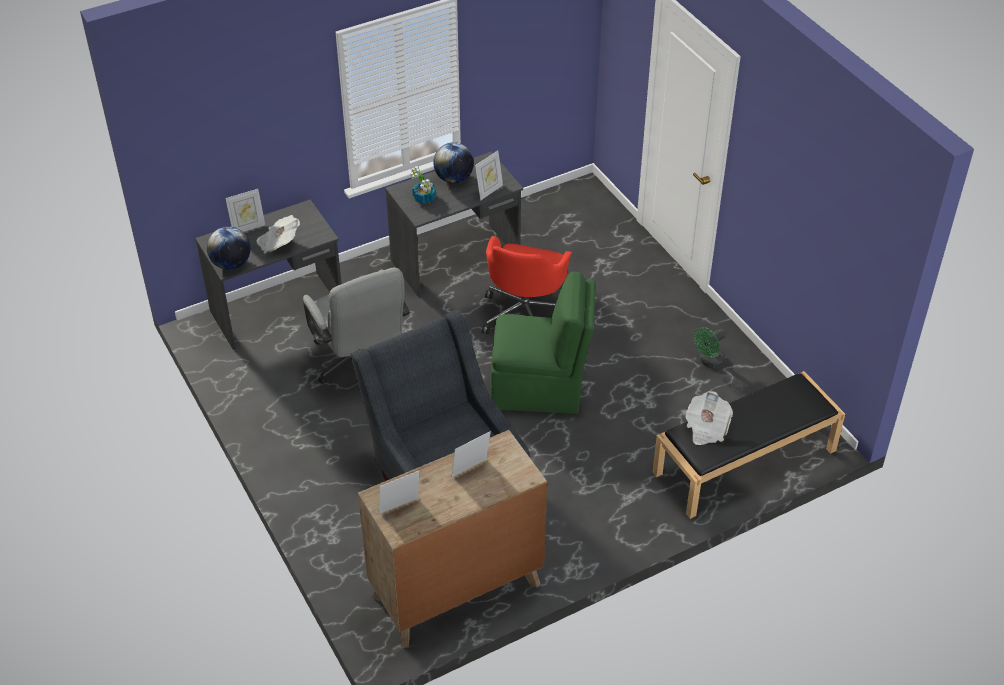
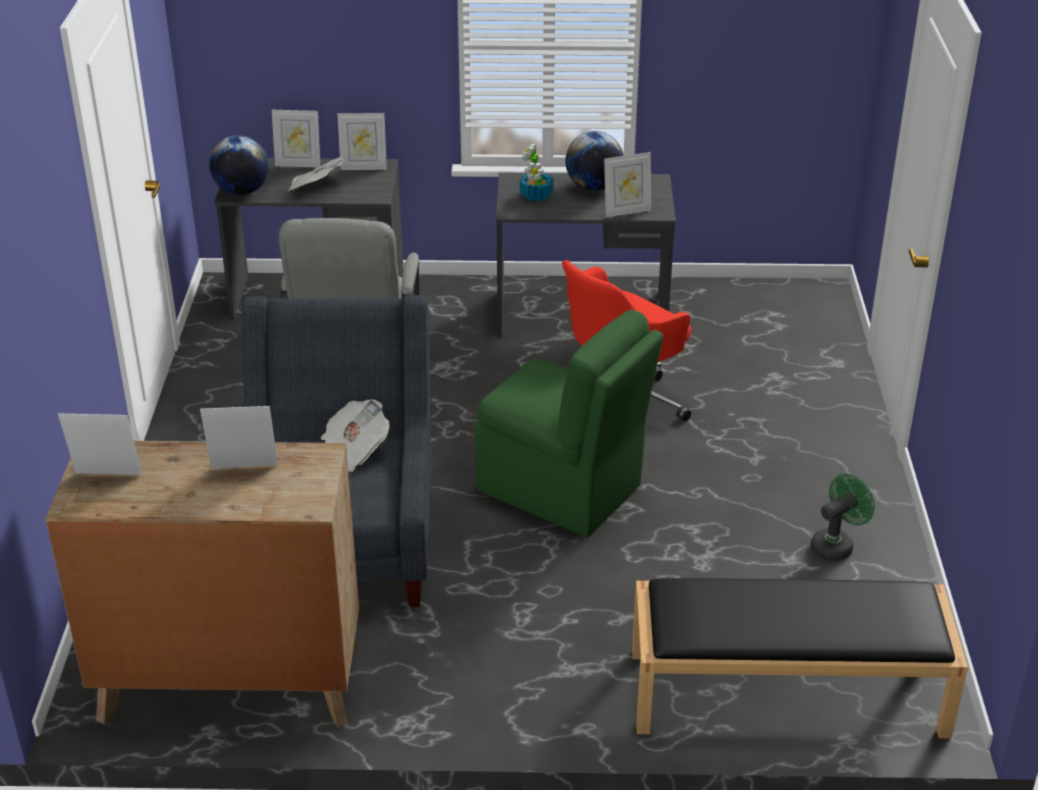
camera: 30 degrees right, 10 degrees down
(294, 214) = (363, 167): none -> picture frame
(706, 428) = (714, 596): newspaper -> newspaper (351, 452)
(709, 361) = (836, 545): green fan -> green fan turned 150 degrees clockwise

